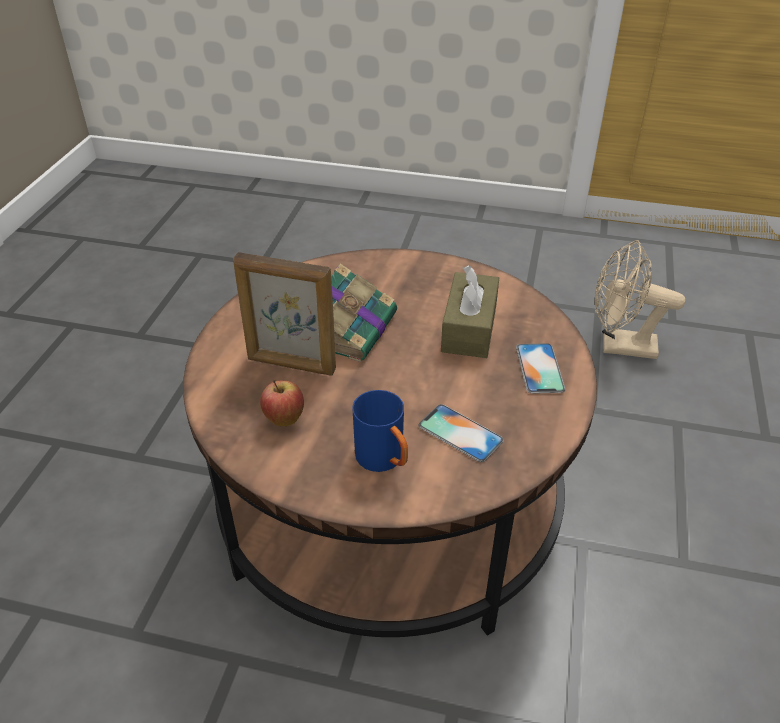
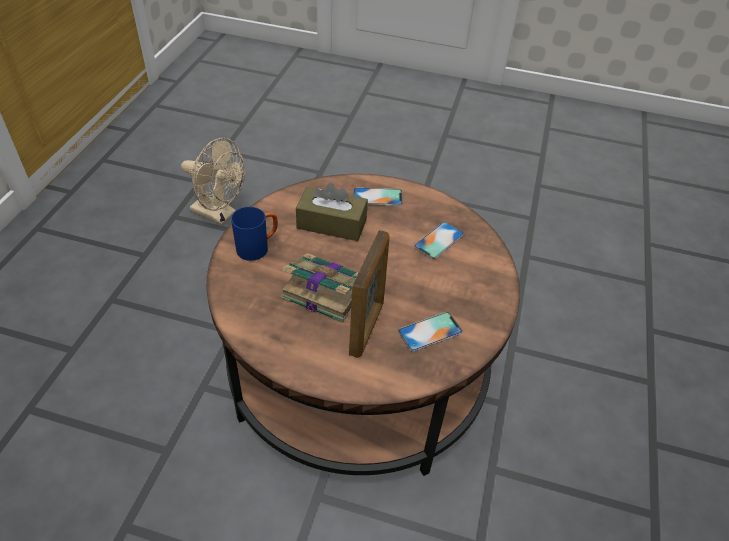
camera: 90 degrees left, 5 degrees up
(284, 420) = (430, 331): apple -> phone
(385, 461) = (466, 278): blue mug -> blue mug (258, 247)
(619, 346) = (219, 214): beige fan -> beige fan turned 75 degrees counterclockwise

